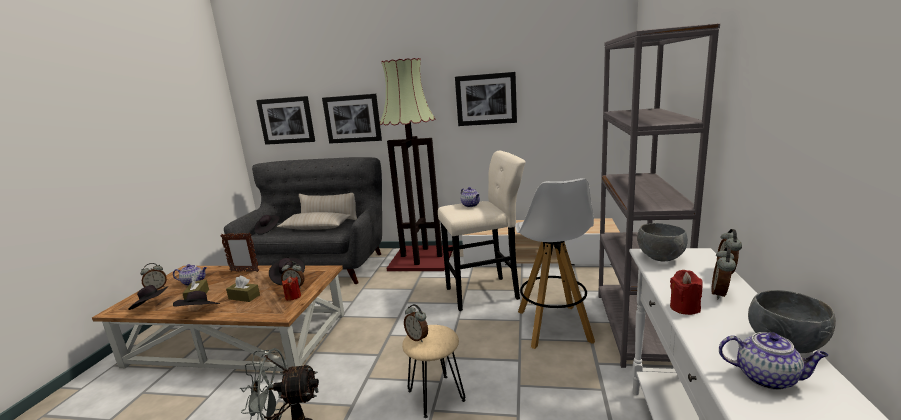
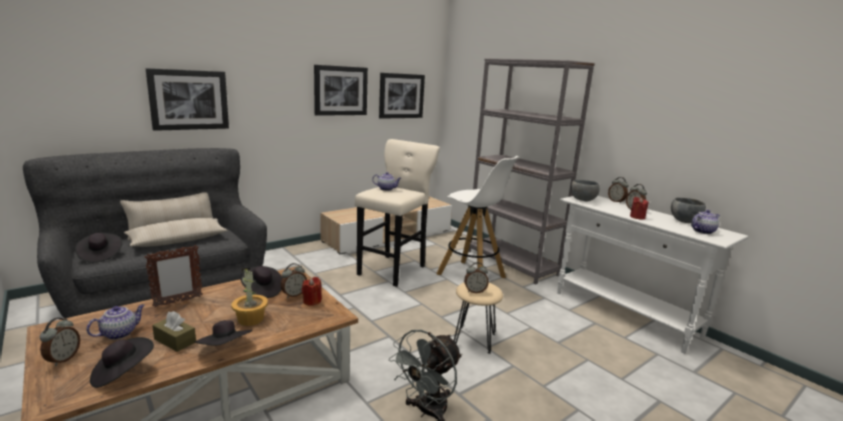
camera: 50 degrees left, 0 degrees up
(244, 297) = (251, 319): brown tissue box -> potted plant
(286, 120) = (76, 95): picture -> picture (401, 96)
(423, 258) = (288, 258): floor lamp -> none

